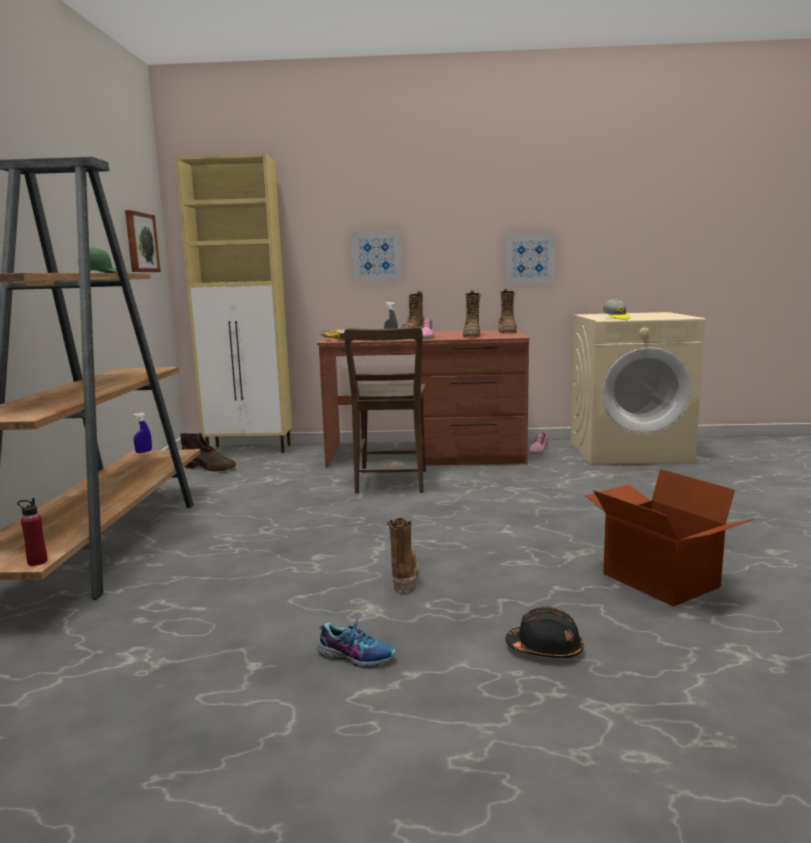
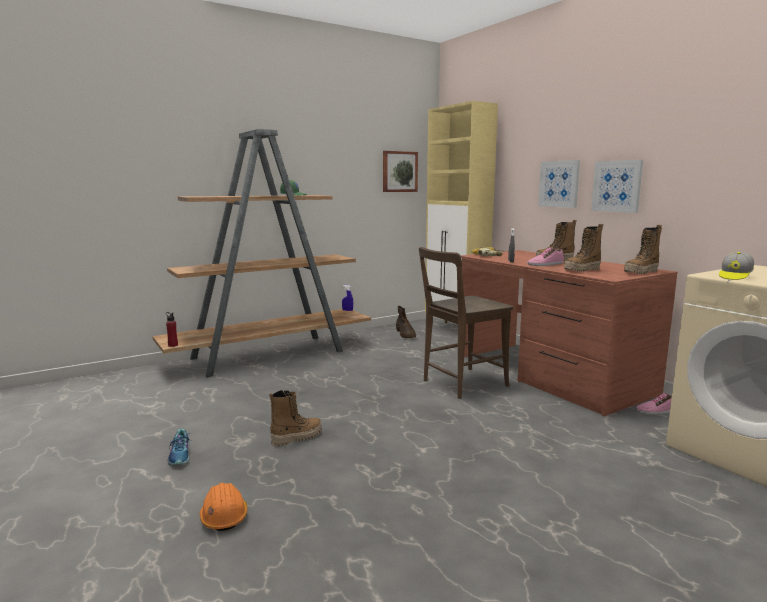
camera: 55 degrees right, 0 degrees up
(529, 258) = (706, 192): picture -> picture (617, 186)
(545, 649) = (224, 516): black hard hat -> orange hard hat
(658, 581) = (393, 545): cardboard box -> none

